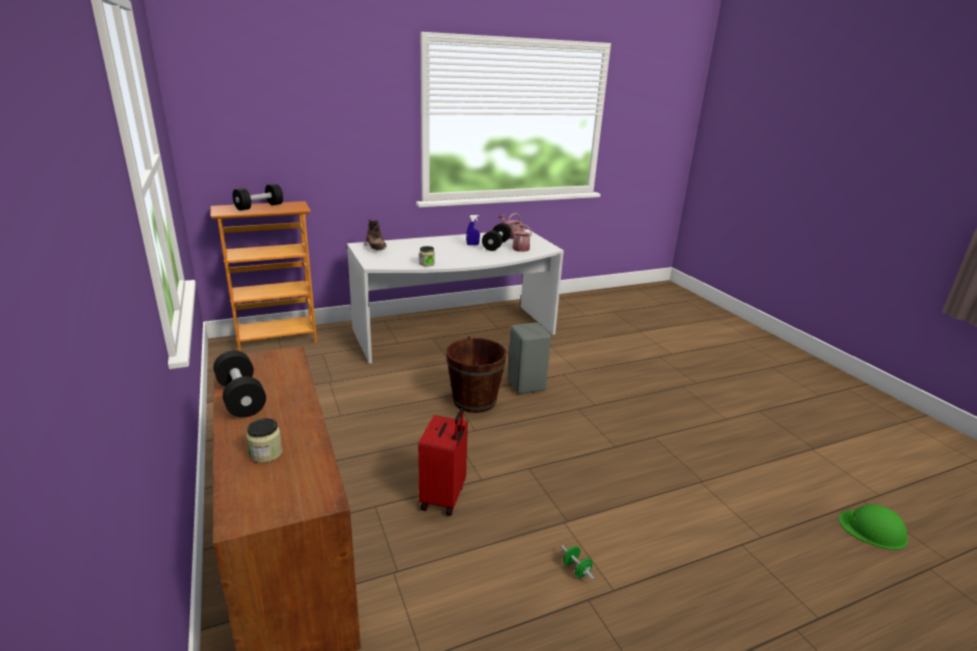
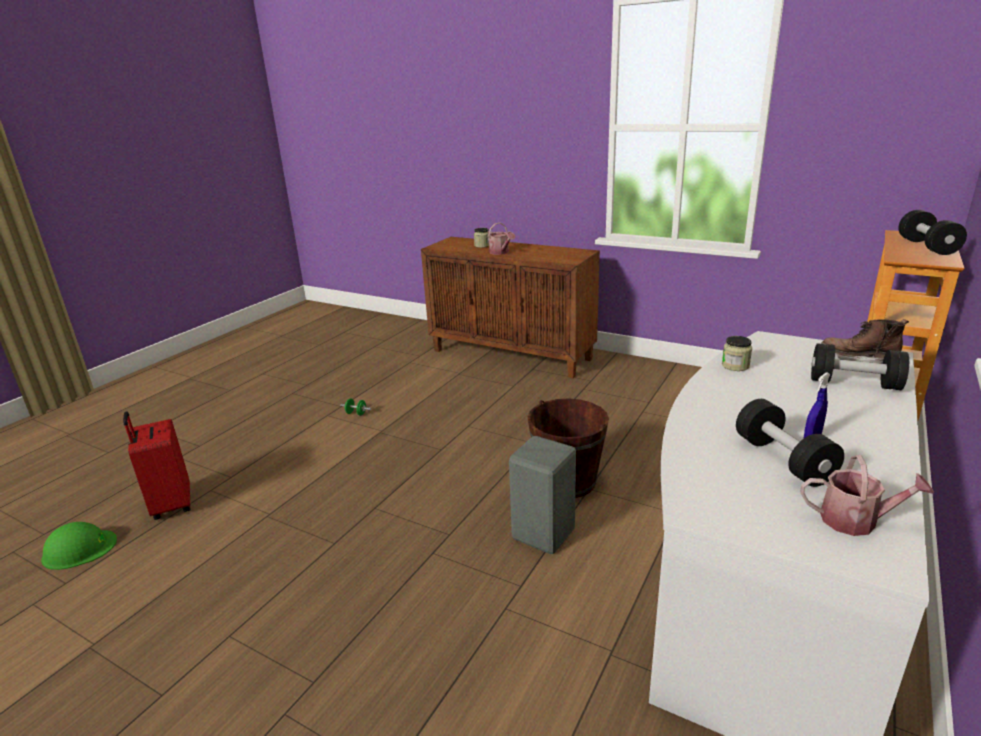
camera: 145 degrees right, 0 degrees up
(241, 398) = (538, 248): black dumbbell -> black dumbbell (854, 383)
(444, 497) = (479, 406): red suitcase -> red suitcase (171, 505)
(521, 248) = (736, 478): watering can -> watering can (500, 252)

